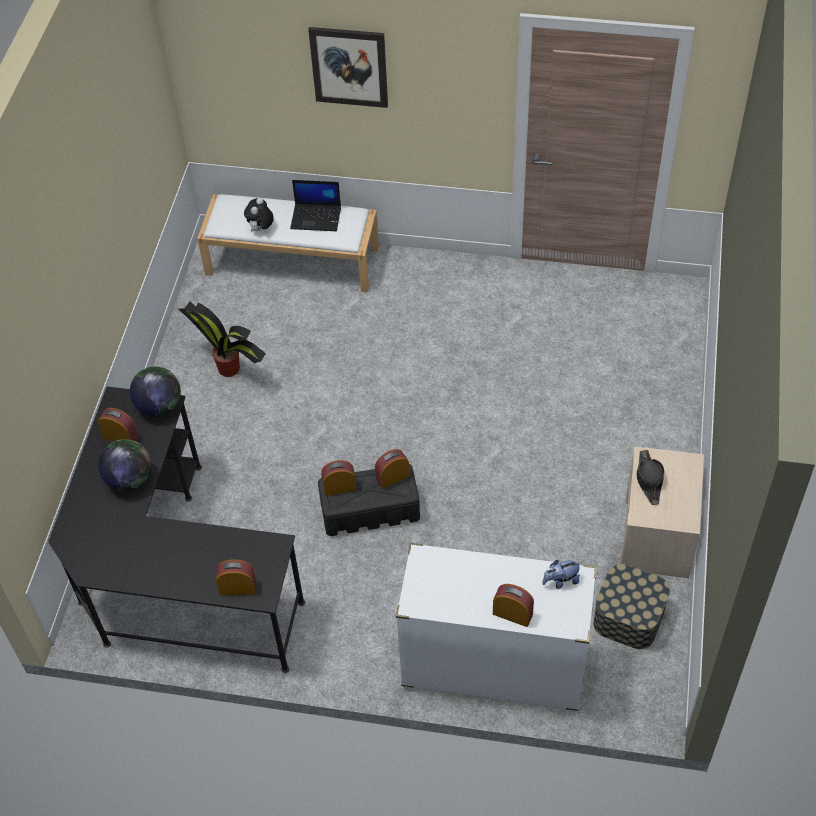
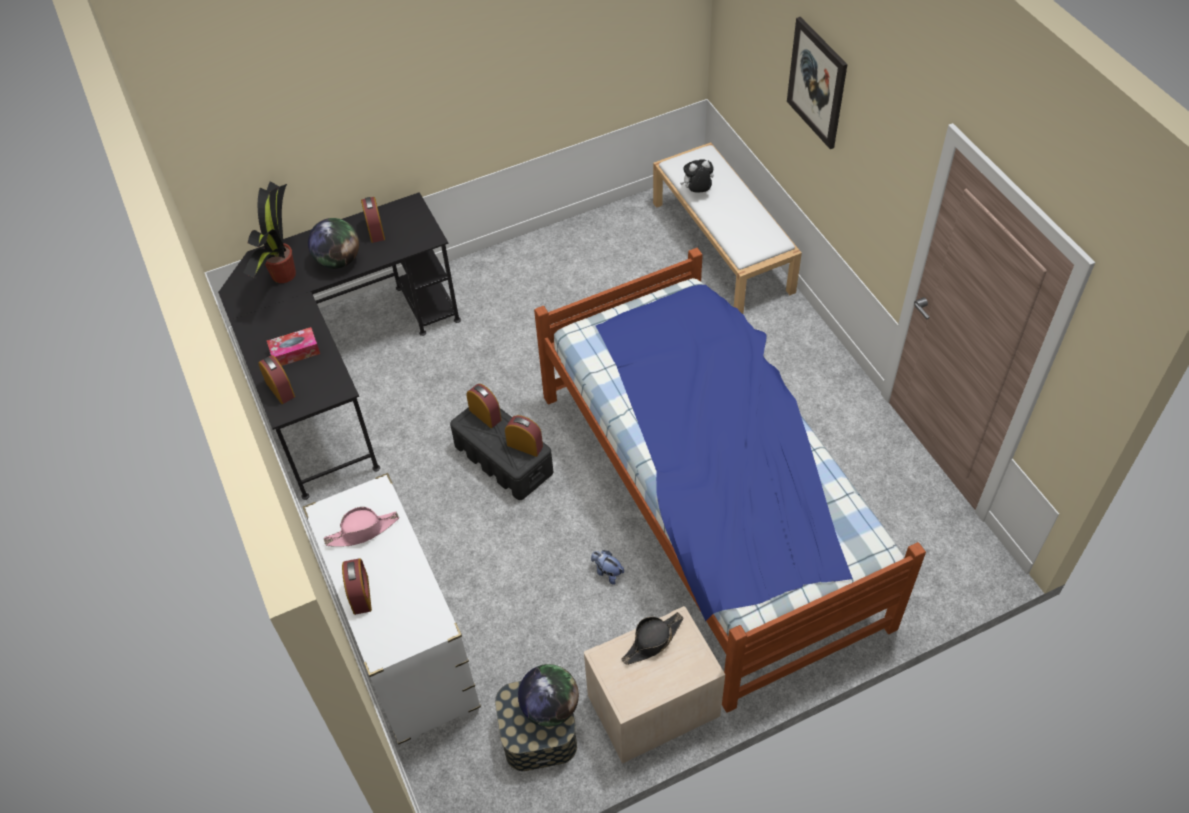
camera: 55 degrees right, 0 degrees up
(159, 406) = (424, 233): globe -> globe (550, 707)
(205, 558) = (295, 352): none -> tissue box
(230, 369) = (571, 278): potted plant -> potted plant (283, 275)
(316, 217) = (746, 218): laptop -> none
(453, 585) = (363, 531): none -> pink hat
(520, 407) = (709, 504): none -> bed
(561, 581) = (424, 613): plush toy -> plush toy (607, 572)

